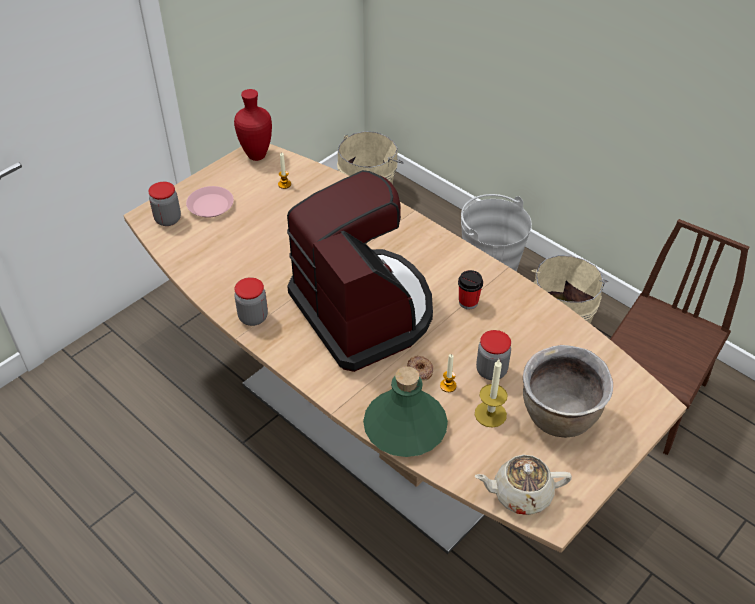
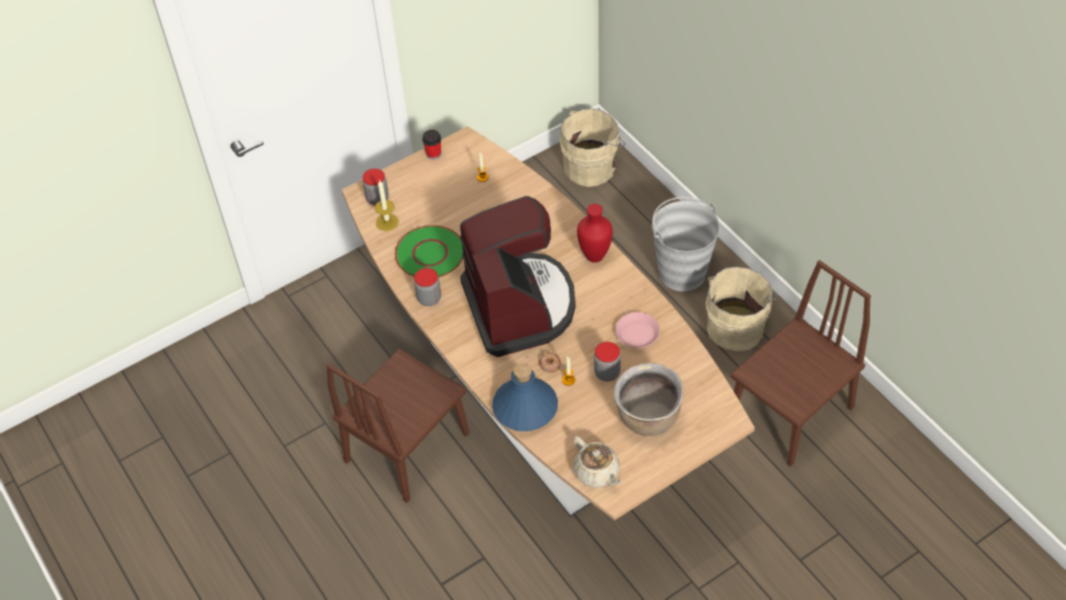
camera: 15 degrees right, 5 degrees up
(211, 205) = (415, 190): pink plate -> pink plate (637, 333)
(238, 503) = (407, 447): none -> brown chair
(243, 268) = (430, 254): none -> green plate
(256, 155) = (464, 144): red vase -> red vase (594, 256)
(406, 427) = (525, 408): green bottle -> blue bottle
(468, 302) = (607, 311): cup -> cup (433, 154)
(490, 414) = (594, 408): candle -> candle (387, 222)
(520, 494) = (597, 472): beige teapot -> beige teapot turned 135 degrees counterclockwise

